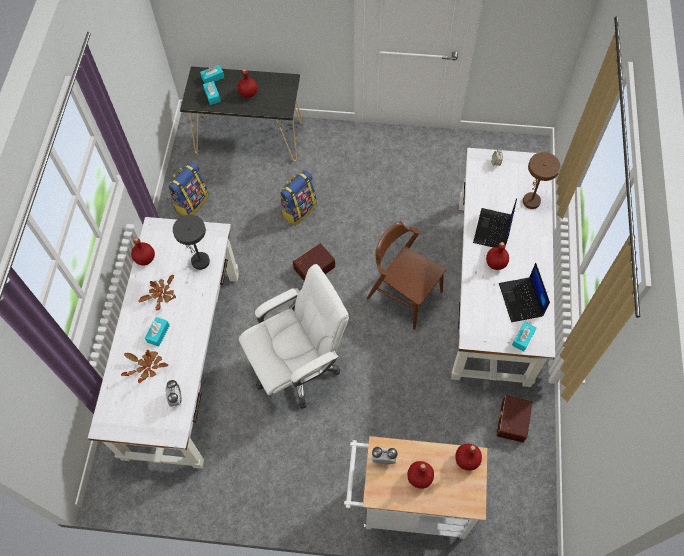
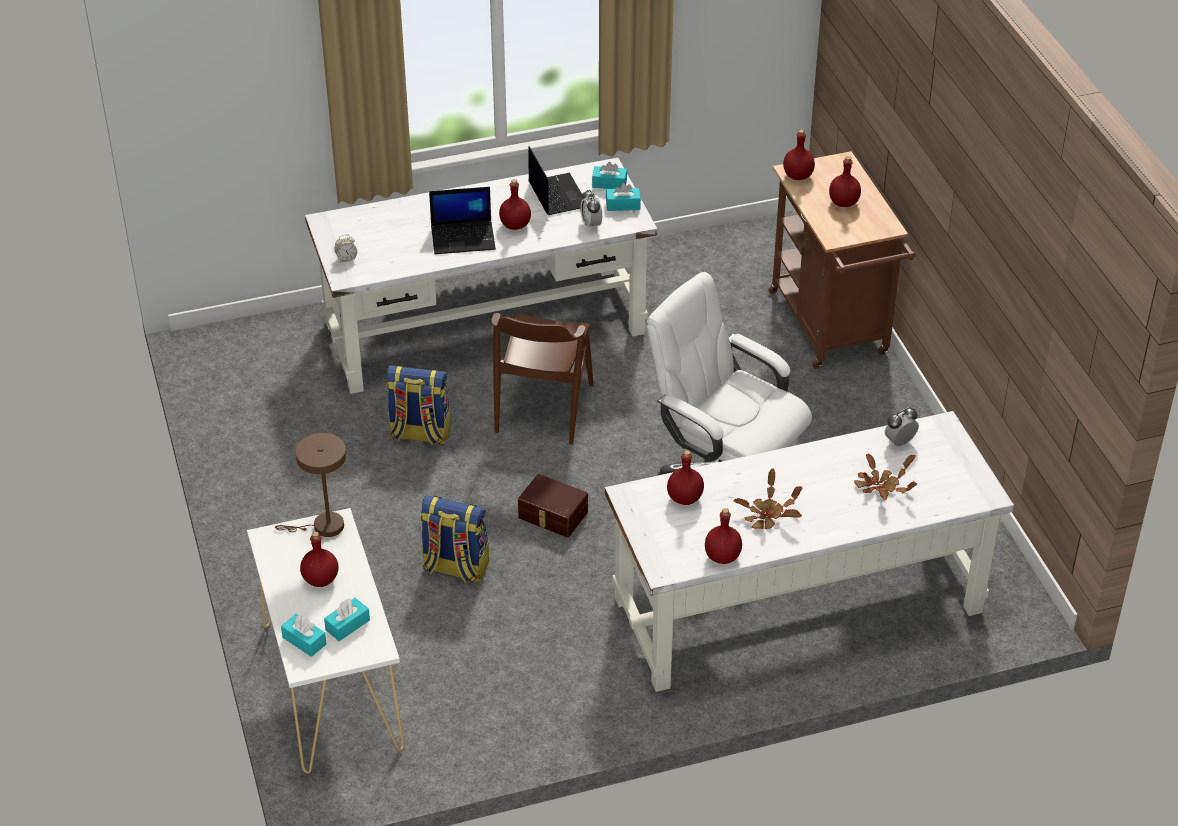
camera: 115 degrees left, 20 degrees down
(158, 333) = (826, 494): turquoise tissue box -> turquoise tissue box (623, 205)
(191, 202) = (511, 712): backpack -> backpack (419, 434)
(198, 259) = (685, 498): grey table lamp -> red bottle
(249, 138) = (332, 685): black console table -> white console table
(383, 459) = (844, 232): alarm clock -> alarm clock (591, 224)
(408, 504) = (832, 329): white cart -> brown cart
(511, 421) = (667, 272): brown storage box -> none
(521, 300) = (557, 194): laptop -> laptop turned 75 degrees counterclockwise
(531, 198) = (393, 216): brown table lamp -> brown table lamp (323, 527)

